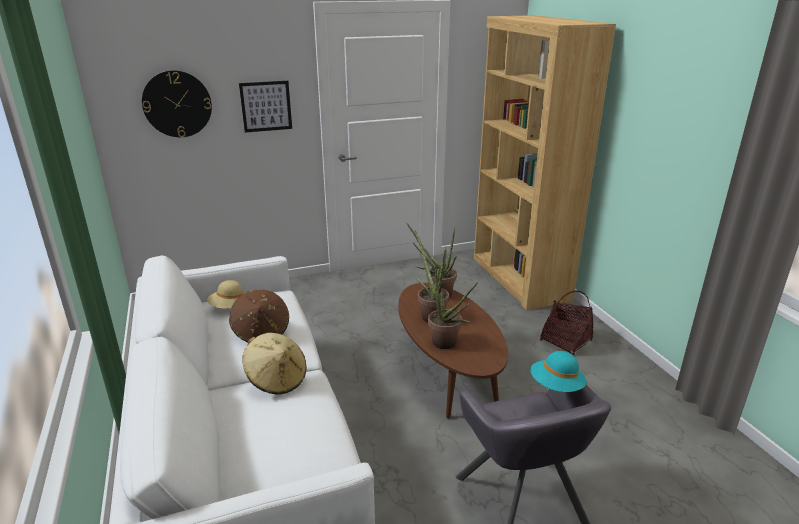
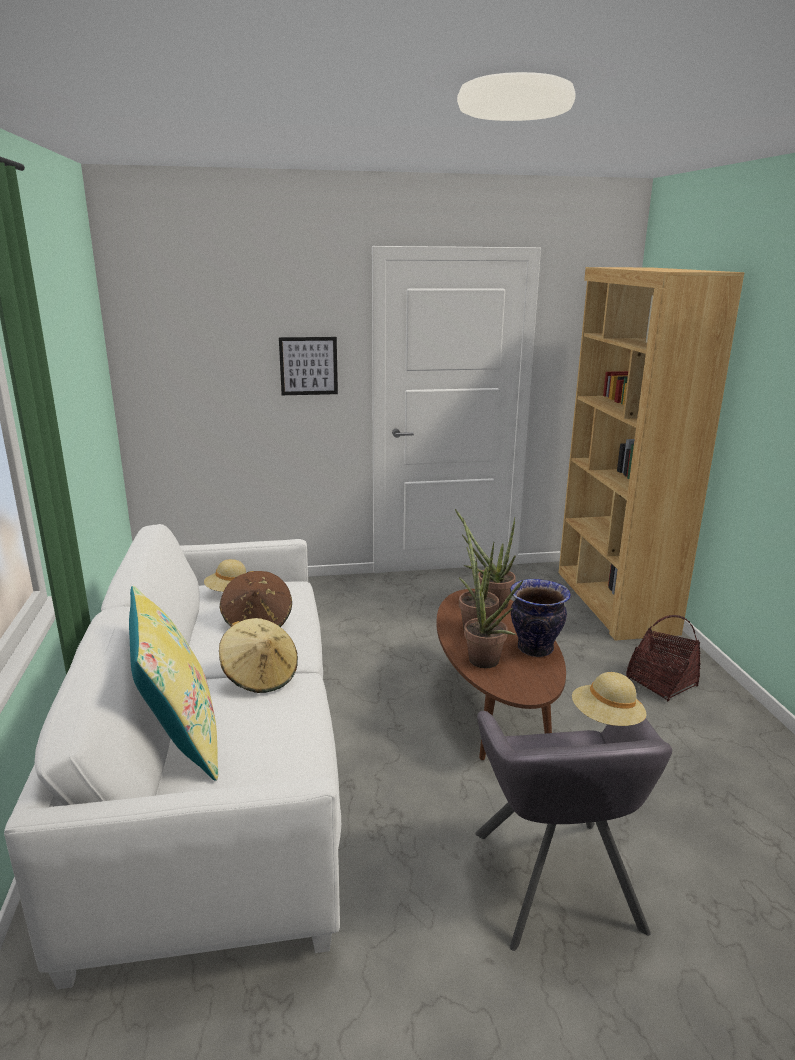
camera: 10 degrees right, 5 degrees down
(177, 104) = (207, 358): wall clock -> none
(225, 441) = (179, 738): none -> yellow pillow
(479, 329) = (534, 649): none -> vase
(556, 386) = (606, 720): turquoise hat -> beige hat

